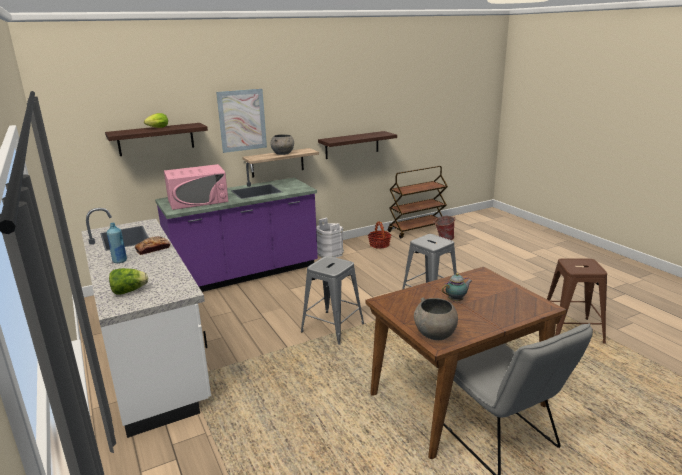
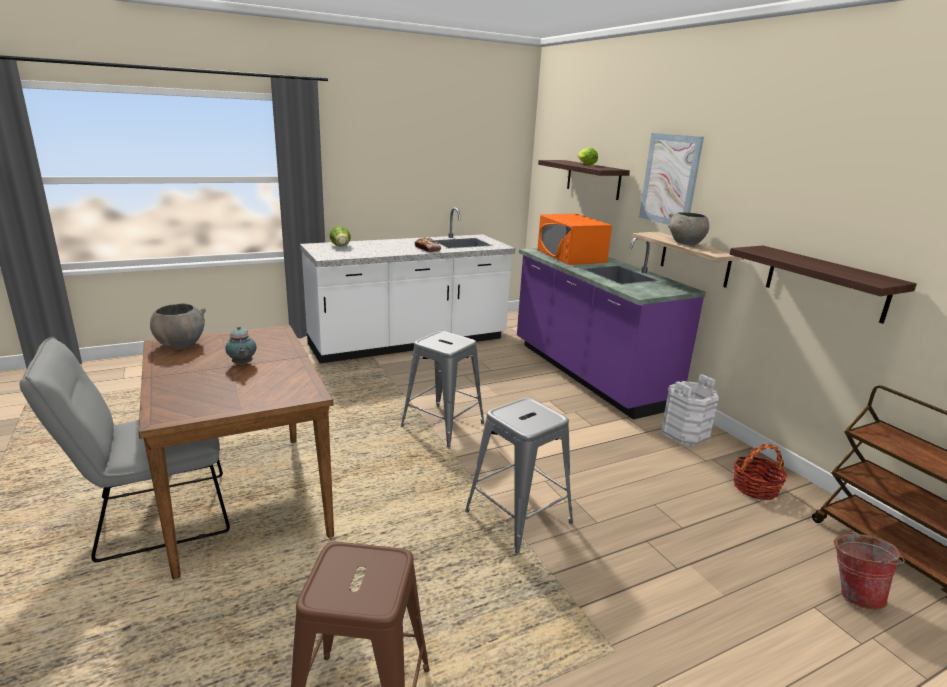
camera: 90 degrees right, 0 degrees up
(119, 261) = (405, 243): blue bottle -> none
(198, 200) = (571, 256): pink microwave -> orange microwave

